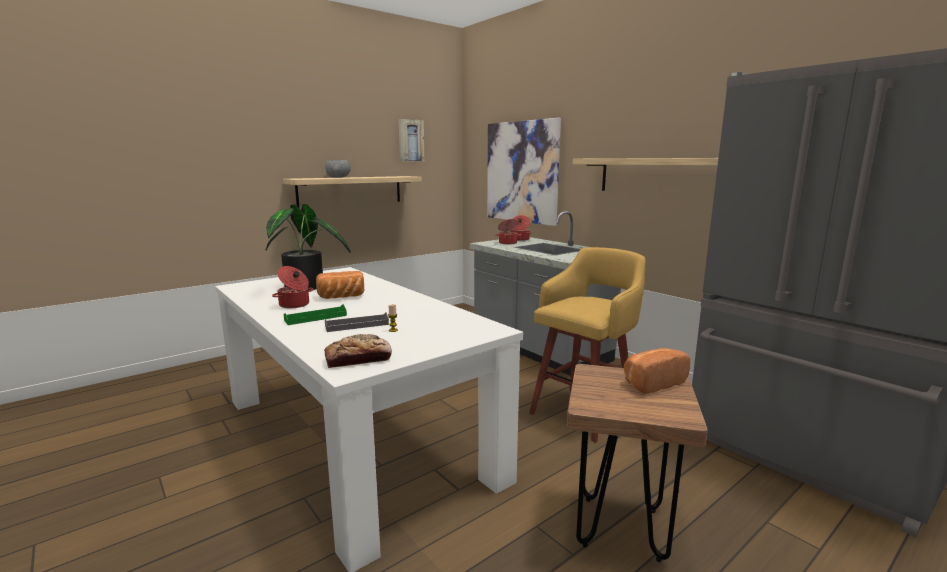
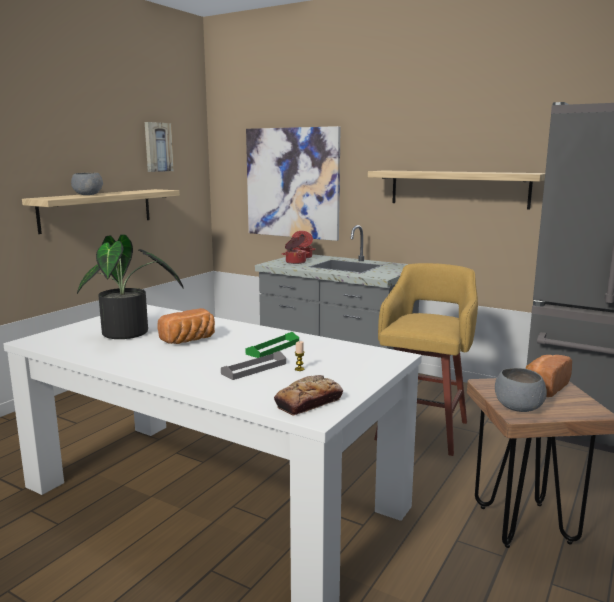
camera: 20 degrees left, 0 degrees up
(294, 305) = (148, 355): cooking pot -> none
(315, 318) = (196, 366): green tray -> green tray (273, 348)
(597, 399) = (518, 408): none -> grey bowl

